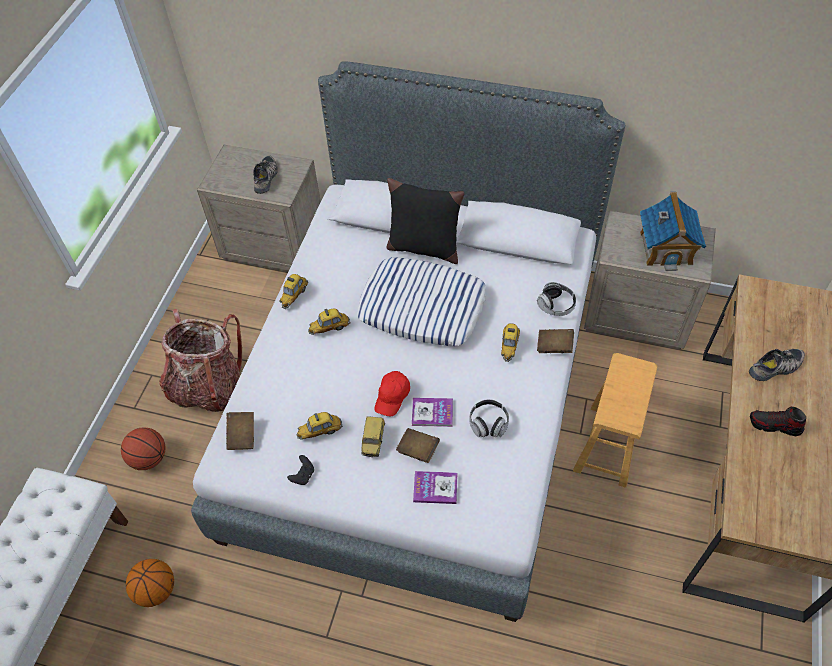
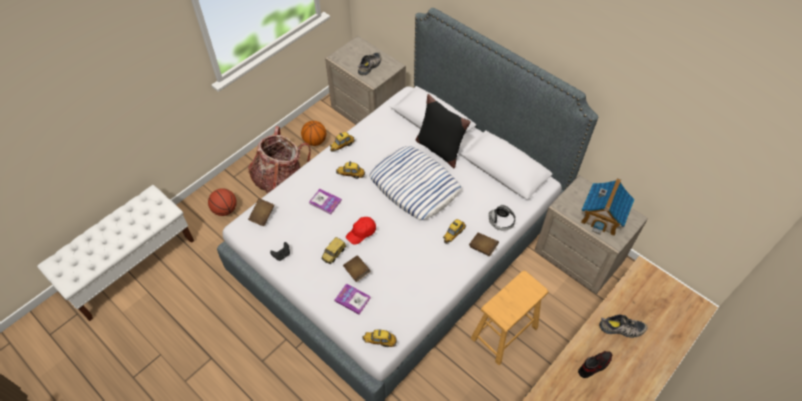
camera: 25 degrees right, 0 degrees up
(156, 590) = (187, 286): basketball -> basketball (315, 141)
(320, 431) = (306, 233): toy car -> toy car (379, 341)
(432, 413) = (379, 253): book -> book (325, 202)
(488, 423) = (409, 276): headphones -> none
(774, 425) = (594, 365): shoe -> shoe turned 105 degrees clockwise

